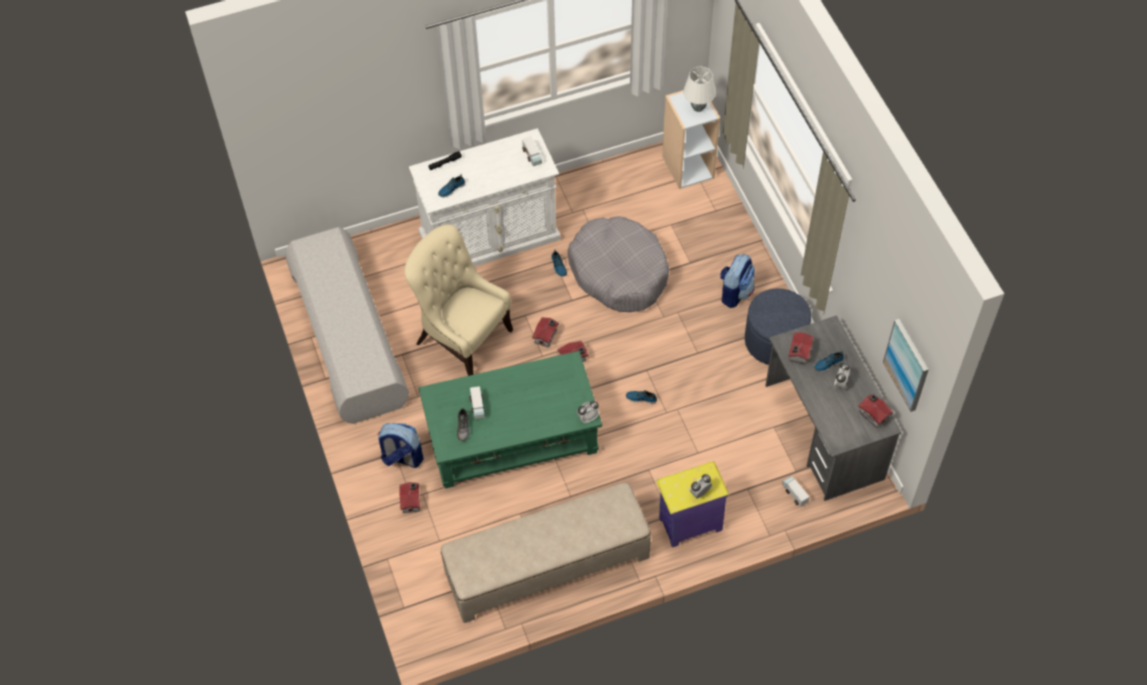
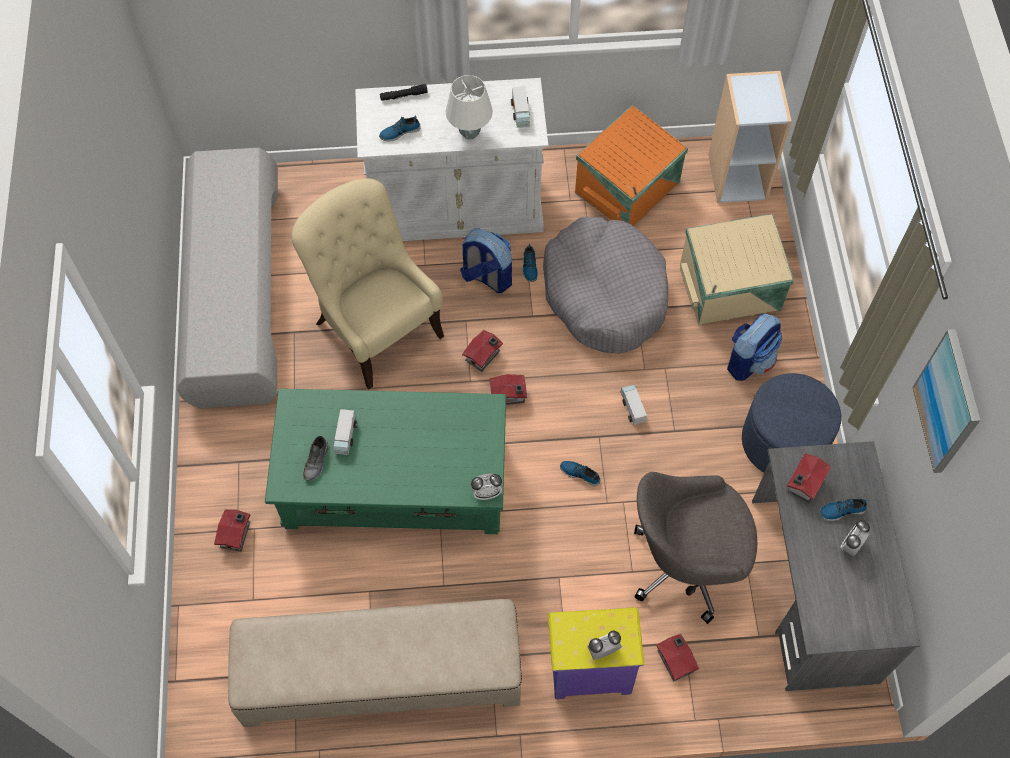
camera: 15 degrees right, 5 degrees up
(402, 457) = (245, 471): backpack -> backpack (486, 277)
(612, 193) = (629, 187): none -> orange storage box
(698, 108) = (765, 101): white table lamp -> white table lamp (469, 133)
(707, 246) = (731, 288): none -> beige storage box
(732, 439) = (684, 565): none -> grey office chair
(794, 493) = (747, 668): toy truck -> toy truck (632, 407)
(873, 414) = (887, 606): toy house -> toy house (676, 660)
(907, 364) = (958, 564): picture -> picture (948, 402)

